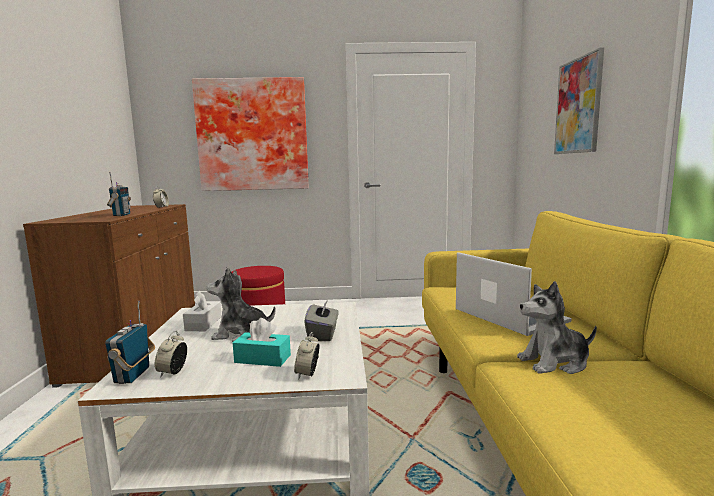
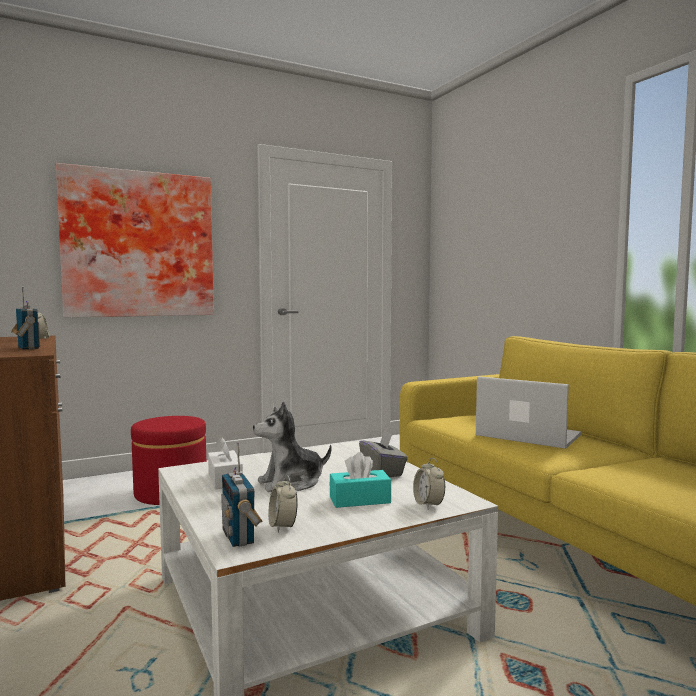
camera: 25 degrees left, 5 degrees down
(554, 362) = (609, 465): plush toy -> none
(578, 106) = (515, 237): picture -> none

